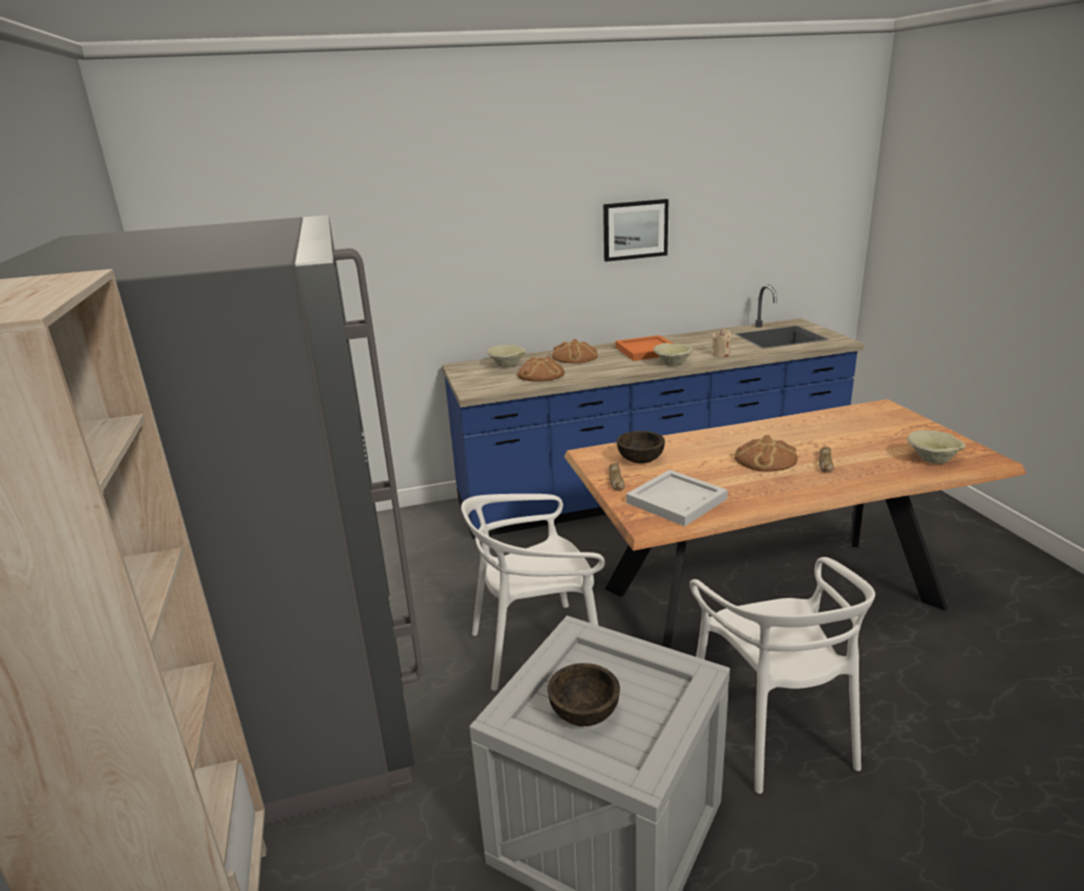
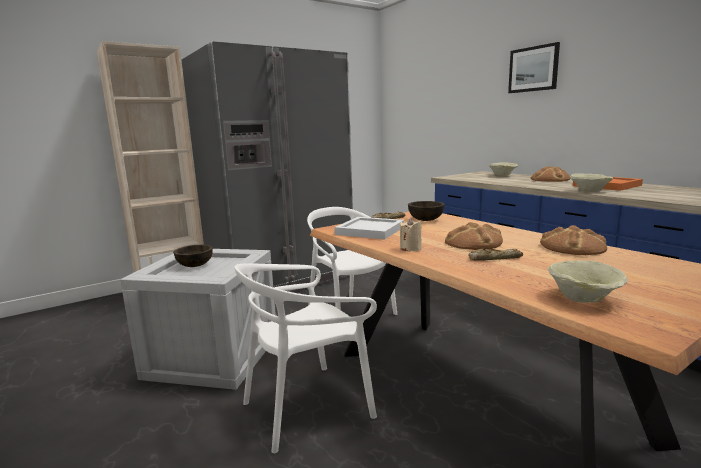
camera: 70 degrees right, 10 degrees down
(540, 374) = (498, 179): bread -> bread (572, 247)
(635, 230) = (646, 78): picture -> picture (533, 69)
(721, 354) = (654, 196): beige candle -> beige candle (410, 249)

